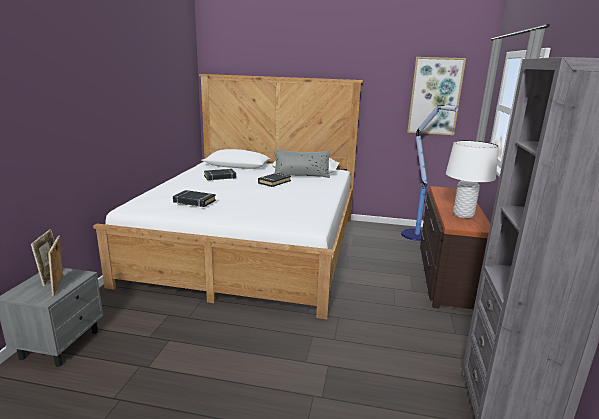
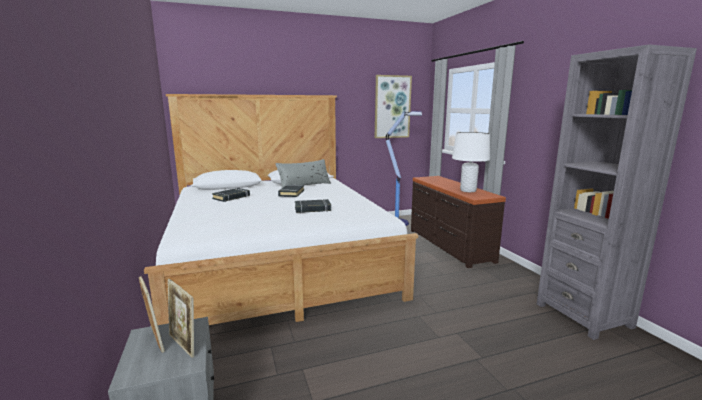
camera: 30 degrees left, 5 degrees down
(194, 201) = (250, 220): black book -> black book (312, 209)

